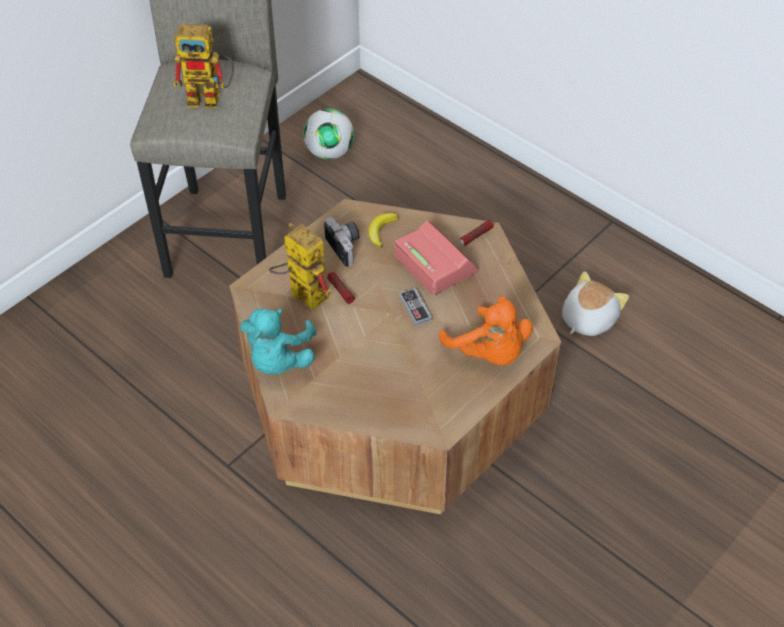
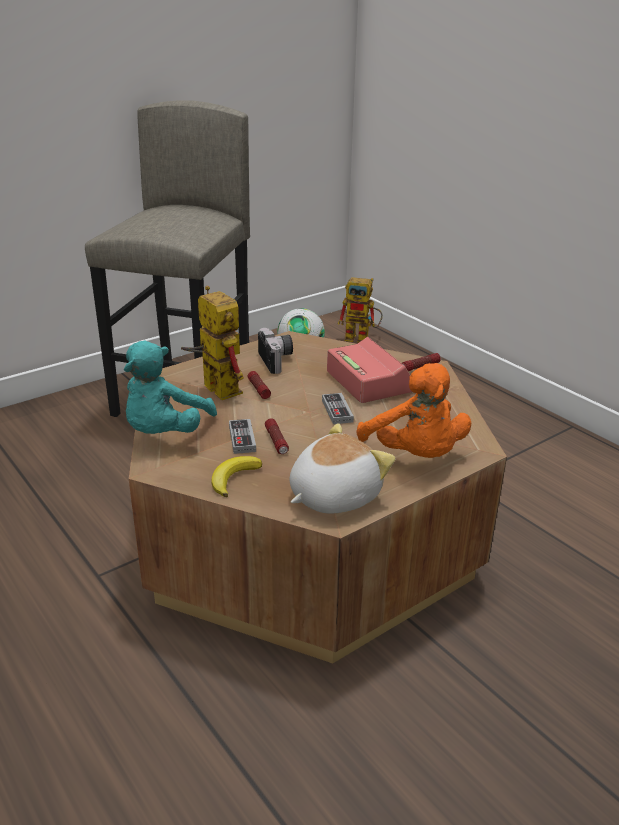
camera: 10 degrees right, 20 degrees down
(211, 98) = (174, 220): toy robot -> toy robot (362, 338)
(345, 356) = (242, 439): none -> game controller
(374, 355) = (276, 441): none -> flashlight
(381, 231) = (319, 354): banana -> banana (233, 478)
(587, 319) = (541, 498): plush toy -> plush toy (332, 495)

